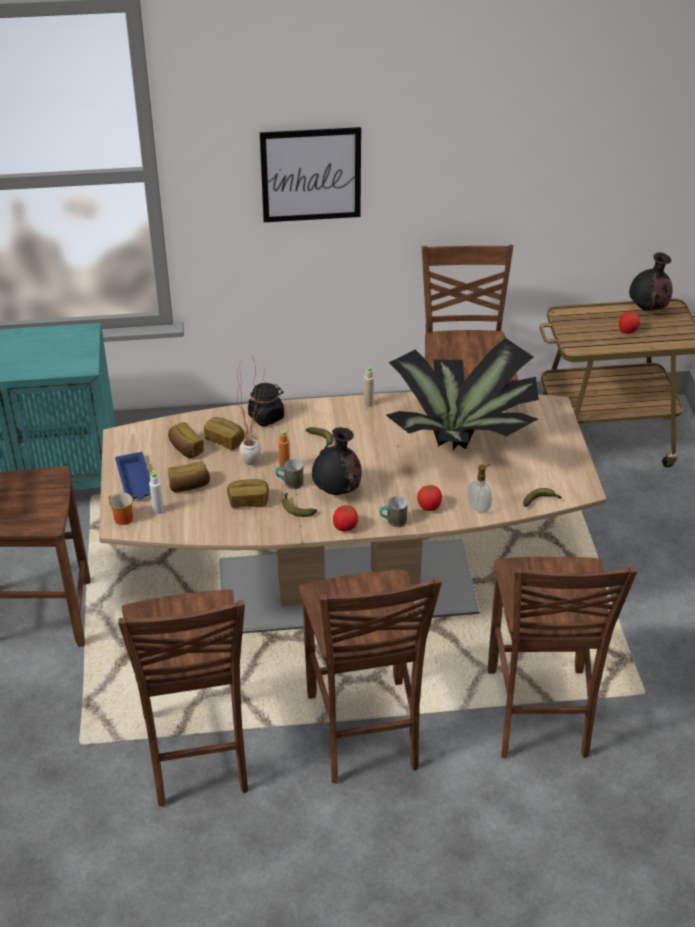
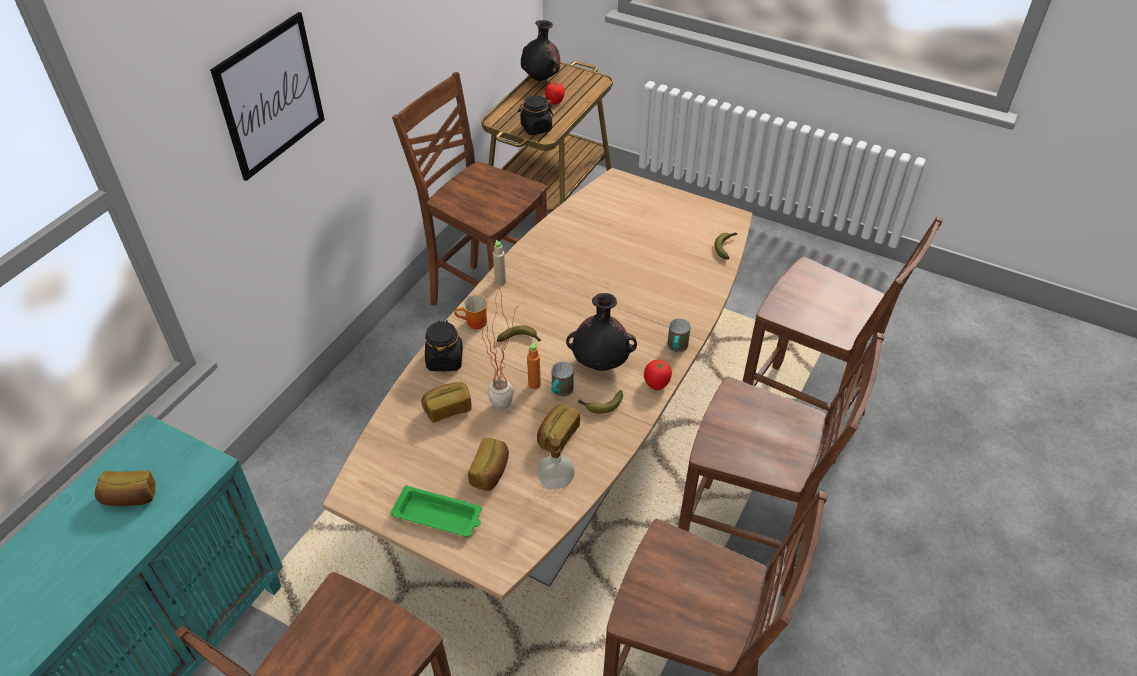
camera: 55 degrees left, 5 degrees up
(121, 518) = (488, 559): mug -> mug (474, 323)
(135, 480) = (439, 515): blue tray -> green tray
(158, 510) = (505, 518): white bottle -> none
(185, 448) = (429, 447): bread -> bread (130, 498)
(429, 506) = (676, 315): tomato -> none
(463, 439) = (607, 250): potted plant -> none
(479, 507) = (703, 286): soap dispenser -> soap dispenser (556, 482)
(577, 338) = (536, 128): none -> black jar

